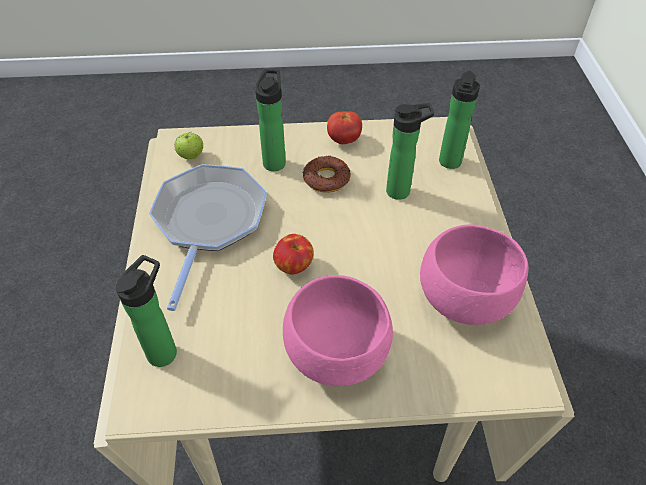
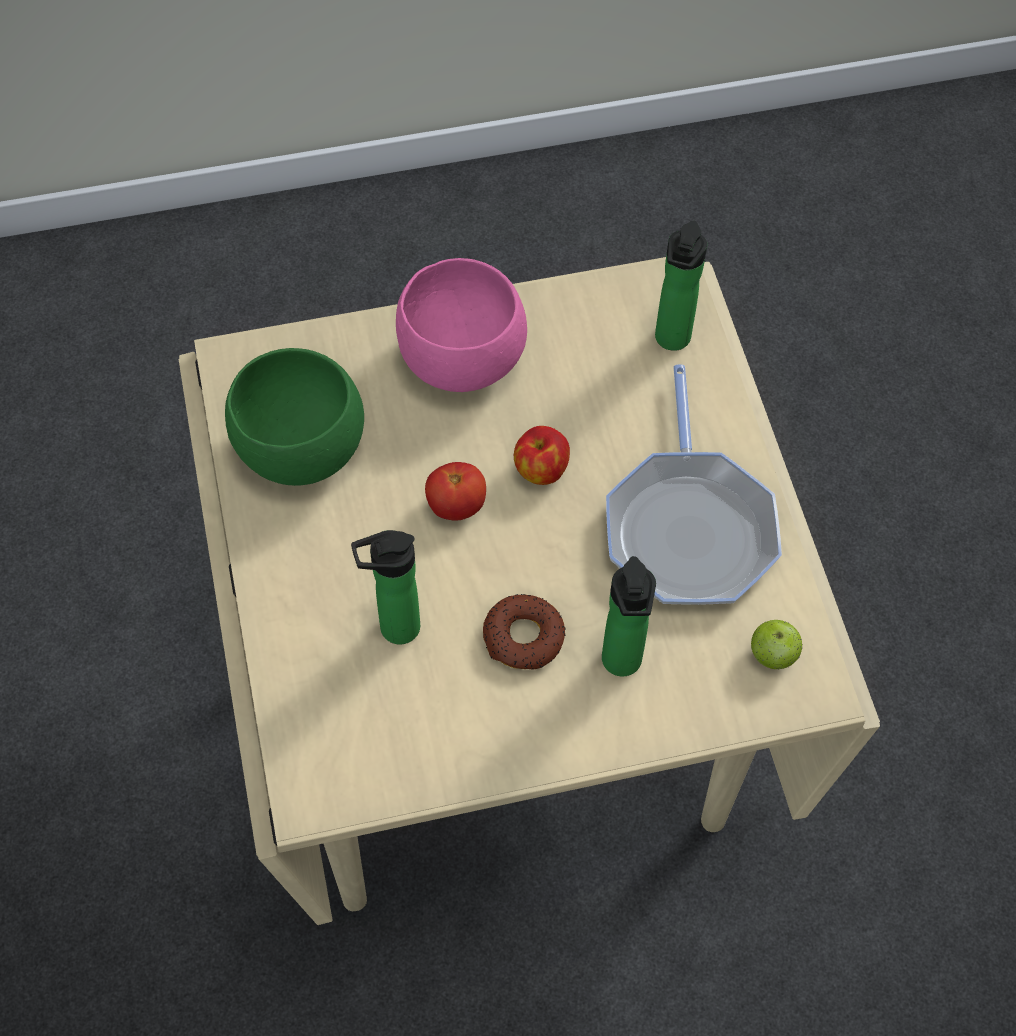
camera: 170 degrees right, 10 degrees up
(344, 140) = (508, 736): tomato -> tomato (456, 506)
(449, 164) = (311, 702): bottle -> none
(463, 298) = (301, 454): pink bowl -> green bowl

